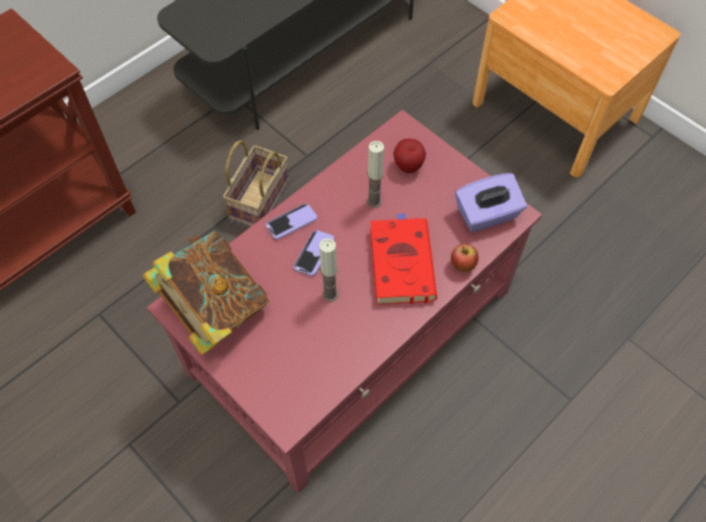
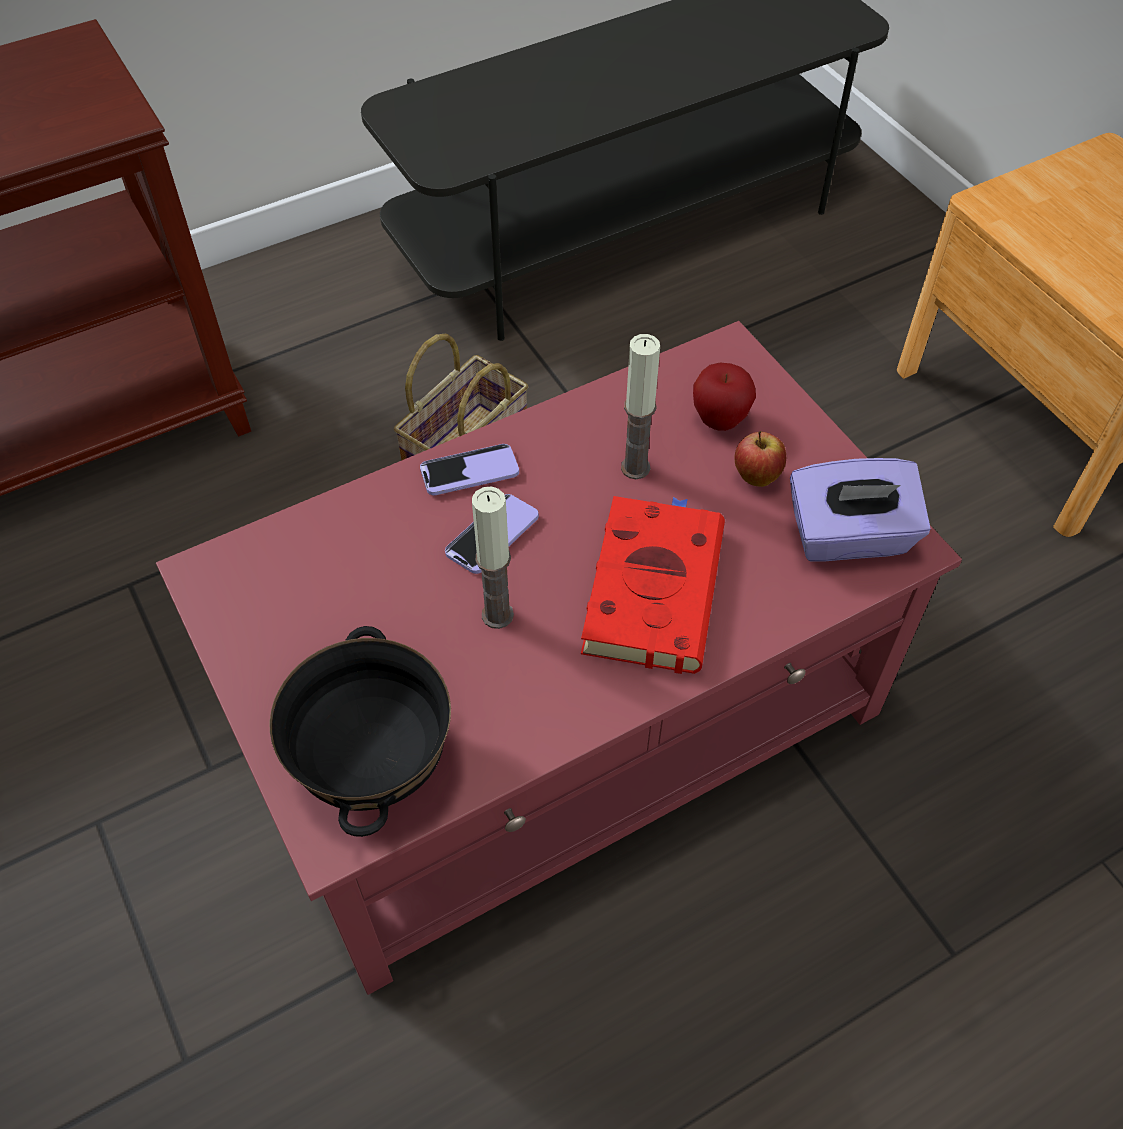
camera: 15 degrees right, 5 degrees down
(214, 308) = (274, 592): book -> none
(296, 383) = (376, 765): none -> black bowl
(462, 266) = (772, 620): apple -> apple (756, 478)

